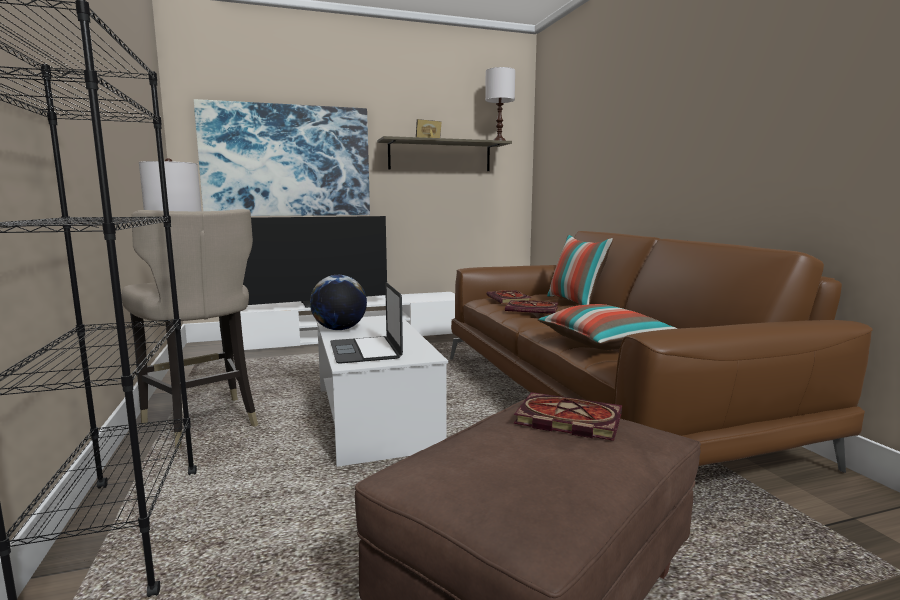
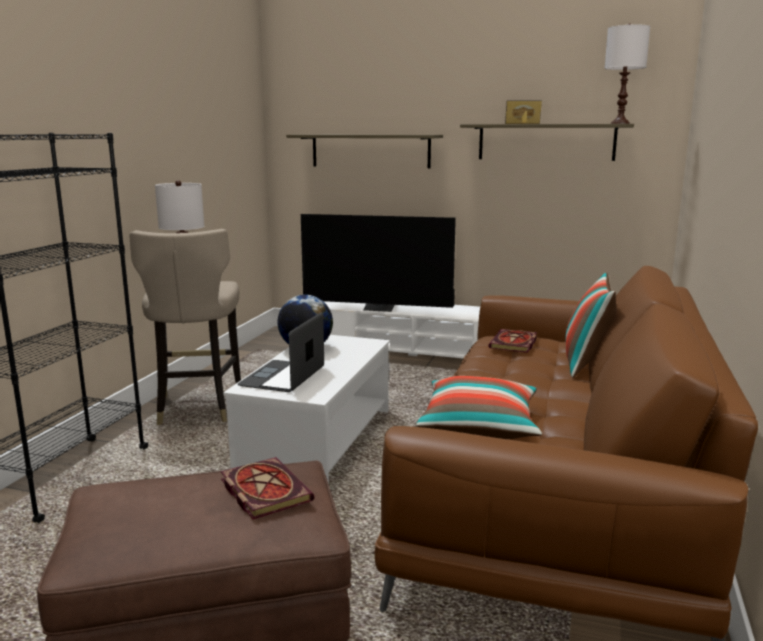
camera: 35 degrees right, 5 degrees up
(287, 161) = (370, 151): picture -> shelf
(533, 309) = (508, 363): book -> none

